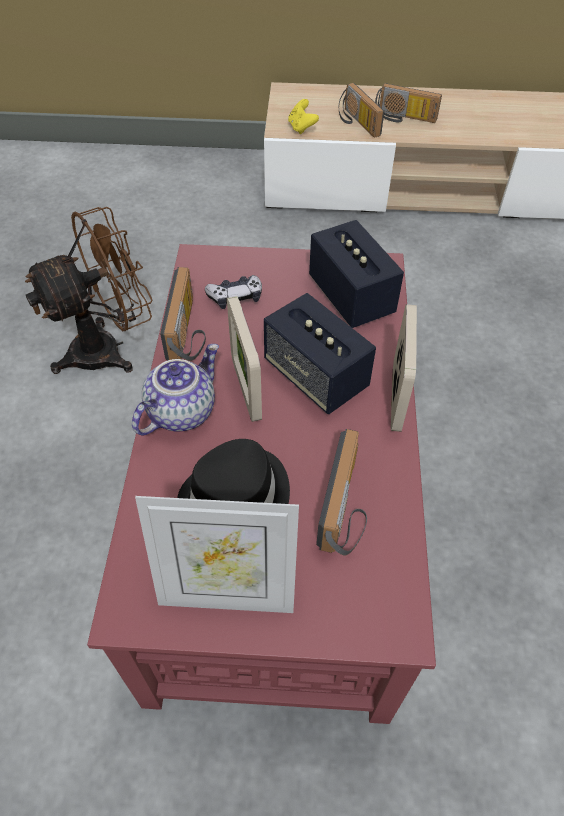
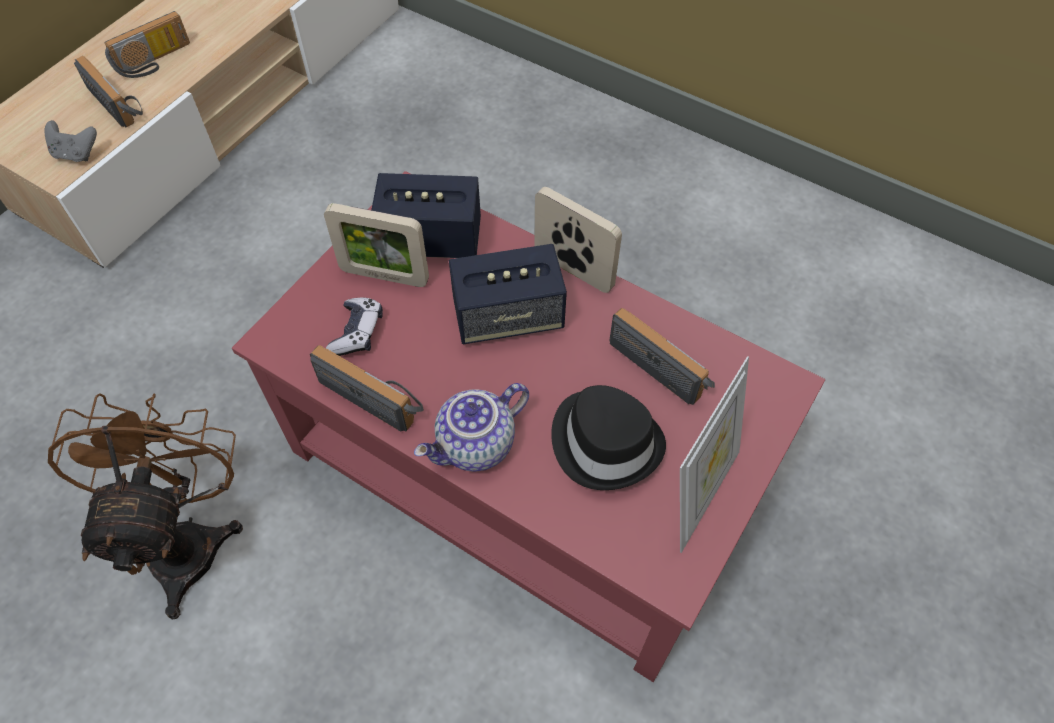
camera: 60 degrees left, 5 degrees up
(181, 411) = (476, 446): teapot -> teapot turned 105 degrees counterclockwise
(246, 389) = (486, 379): picture frame -> picture frame (384, 276)
(301, 128) = (76, 154): yellow game controller -> grey game controller
(356, 123) = (119, 103): radio -> radio turned 135 degrees counterclockwise

